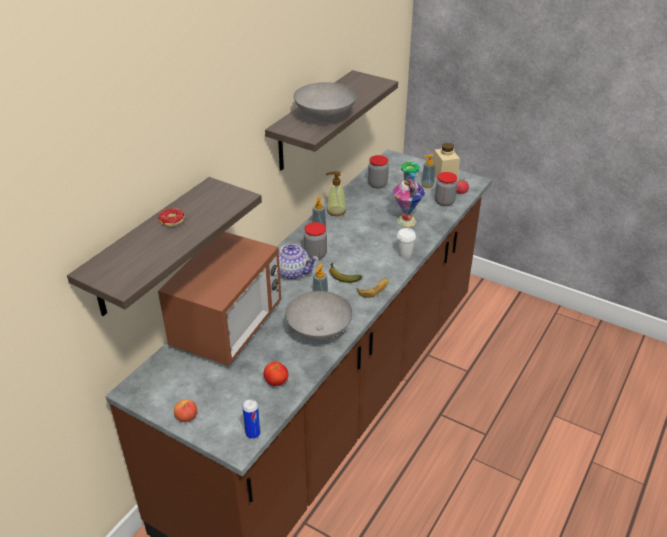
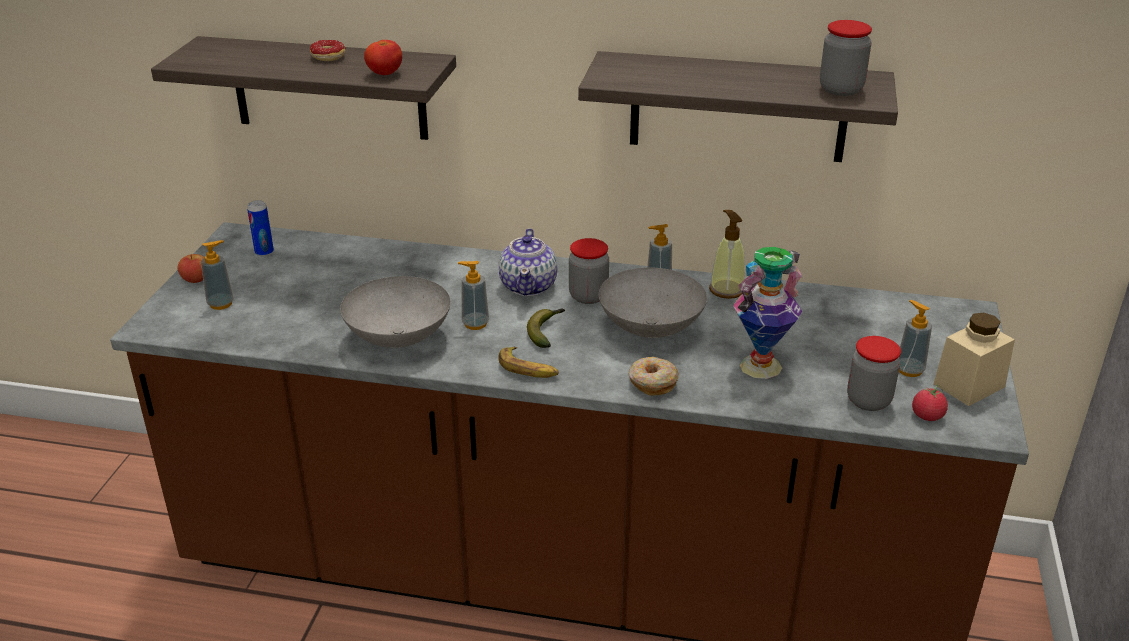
camera: 70 degrees right, 5 degrees down
(228, 327) = (377, 265): microwave -> none
(230, 406) = (221, 304): none -> soap dispenser
(253, 433) = (174, 331): can -> can (264, 252)
(276, 382) = (276, 327): tomato -> tomato (385, 74)
(324, 117) = (677, 79): grey bowl -> grey bowl (649, 328)
(377, 184) = (853, 314): jar -> jar (841, 89)
(405, 254) = (652, 383): white cup -> donut

